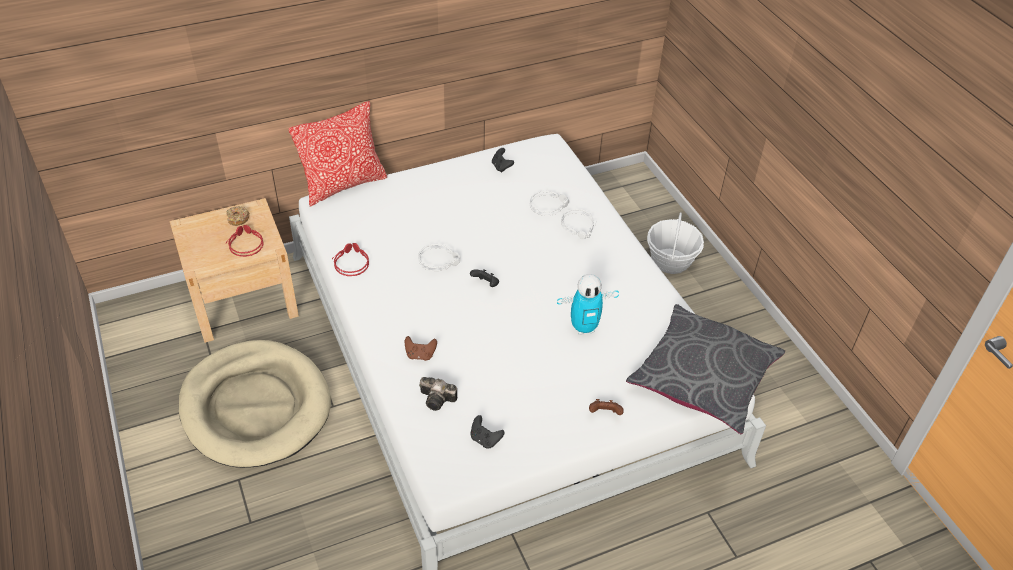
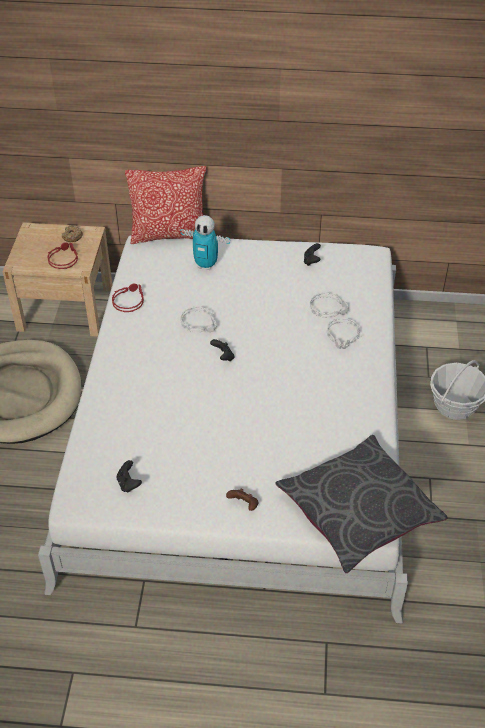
camera: 30 degrees right, 0 degrees up
(420, 355) = (128, 395): brown game controller -> none
(438, 399) = (116, 436): camera -> none
(584, 328) = (281, 425): toy robot -> toy robot (206, 265)

